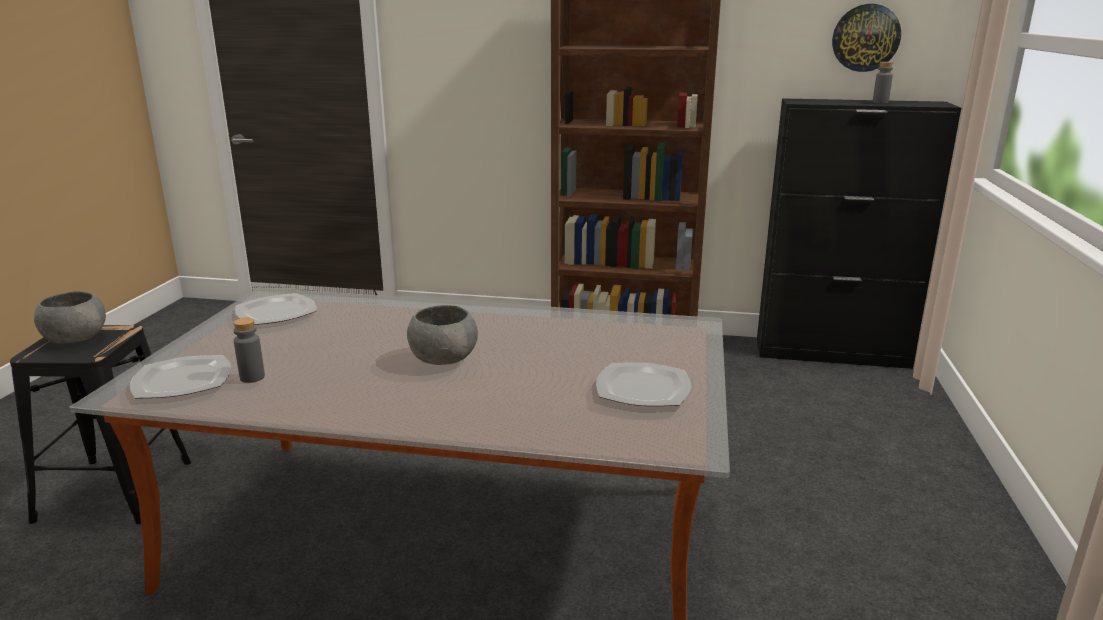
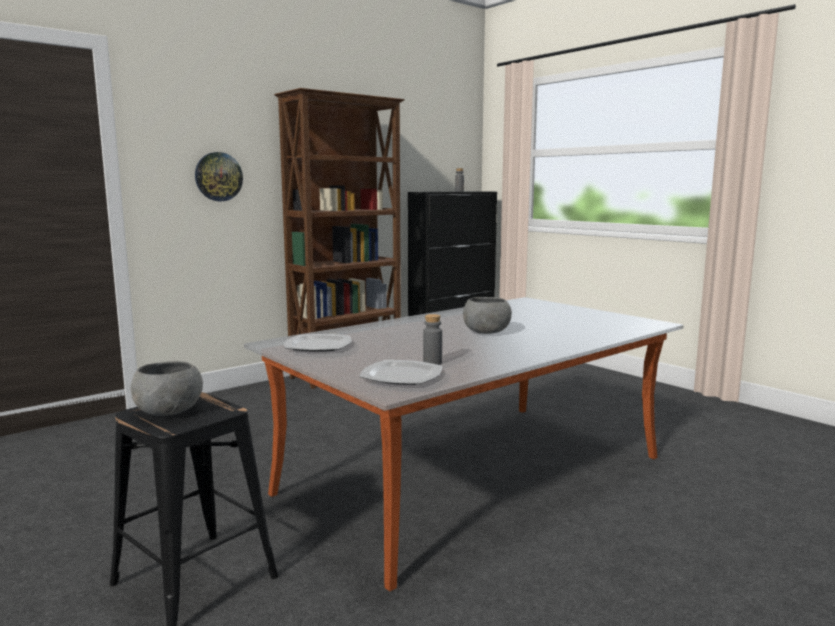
camera: 50 degrees left, 10 degrees down
(644, 388) = (586, 317): plate -> none
(865, 38) = (439, 156): wall clock -> wall clock (218, 176)

